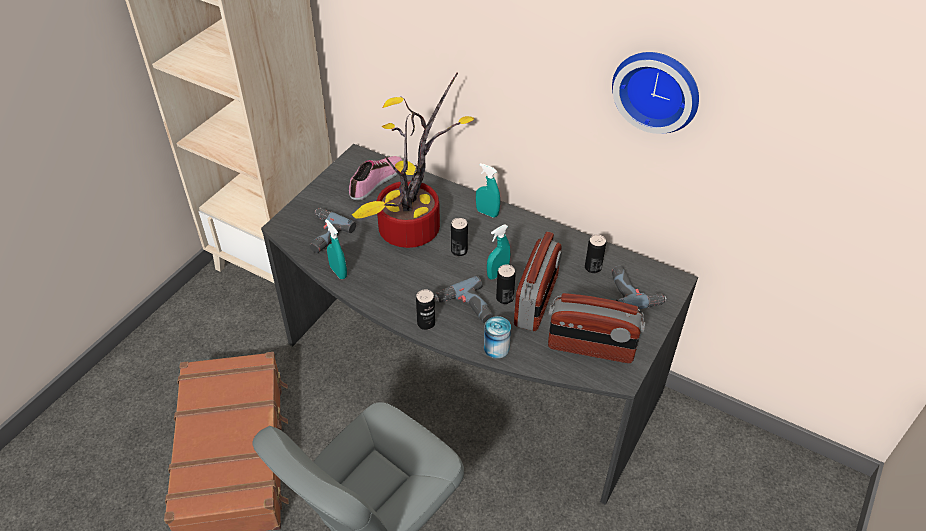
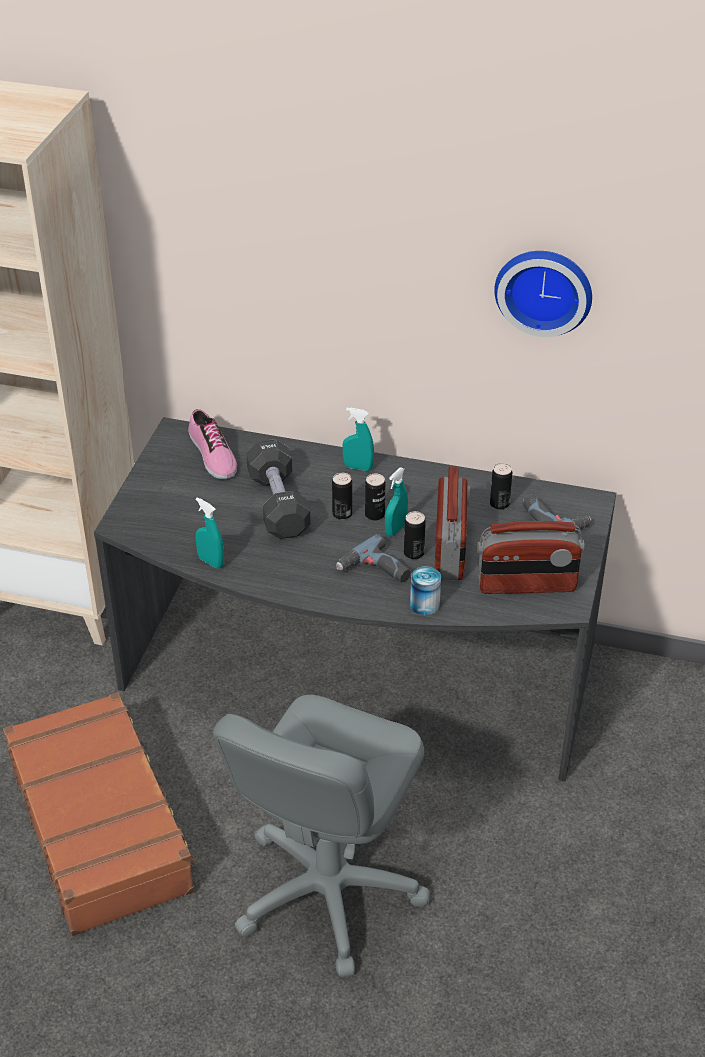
camera: 15 degrees left, 5 degrees down
(323, 234) = (174, 525): power drill -> none
(377, 181) = (211, 455): shoe -> shoe turned 135 degrees clockwise
(411, 233) = (278, 504): potted plant -> black dumbbell
(426, 323) = (336, 595): can -> can (374, 514)

